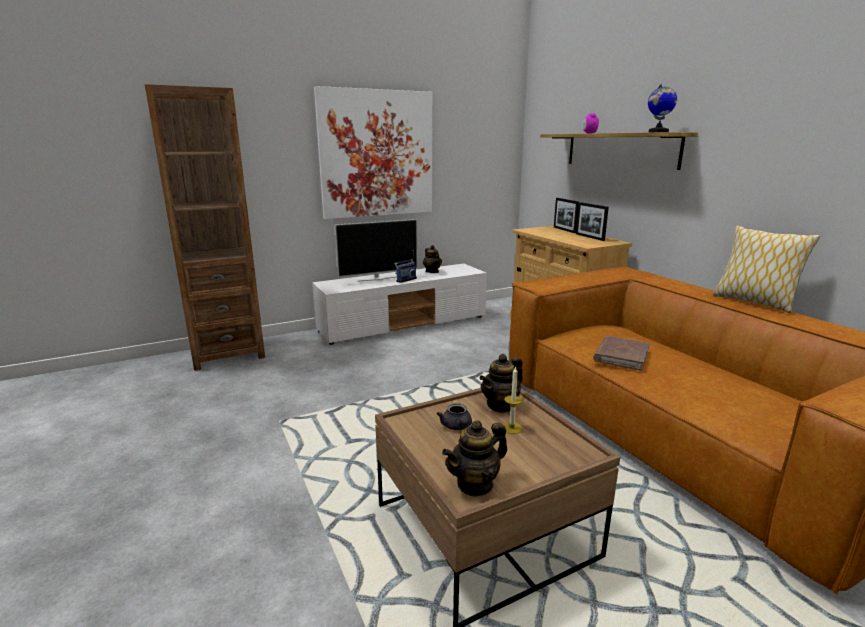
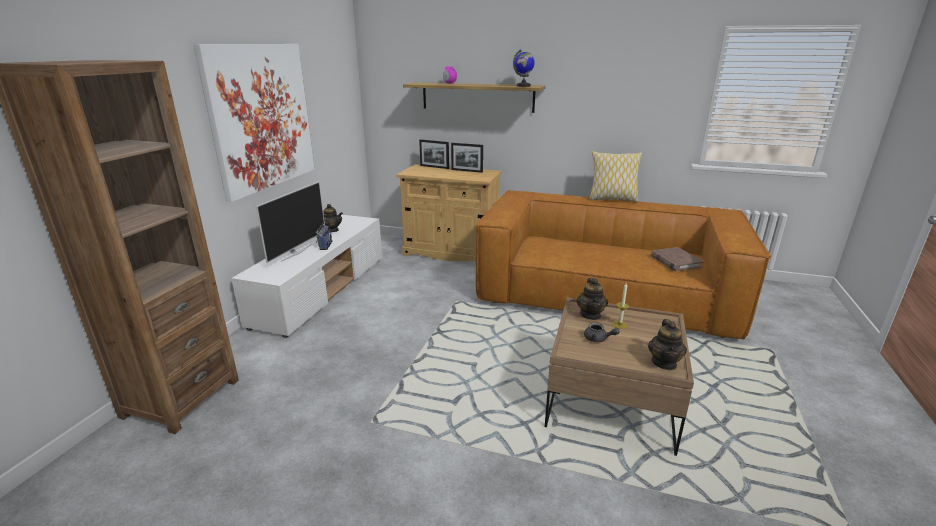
camera: 45 degrees left, 5 degrees up
(621, 356) = (576, 256): brown book -> brown book (675, 261)

